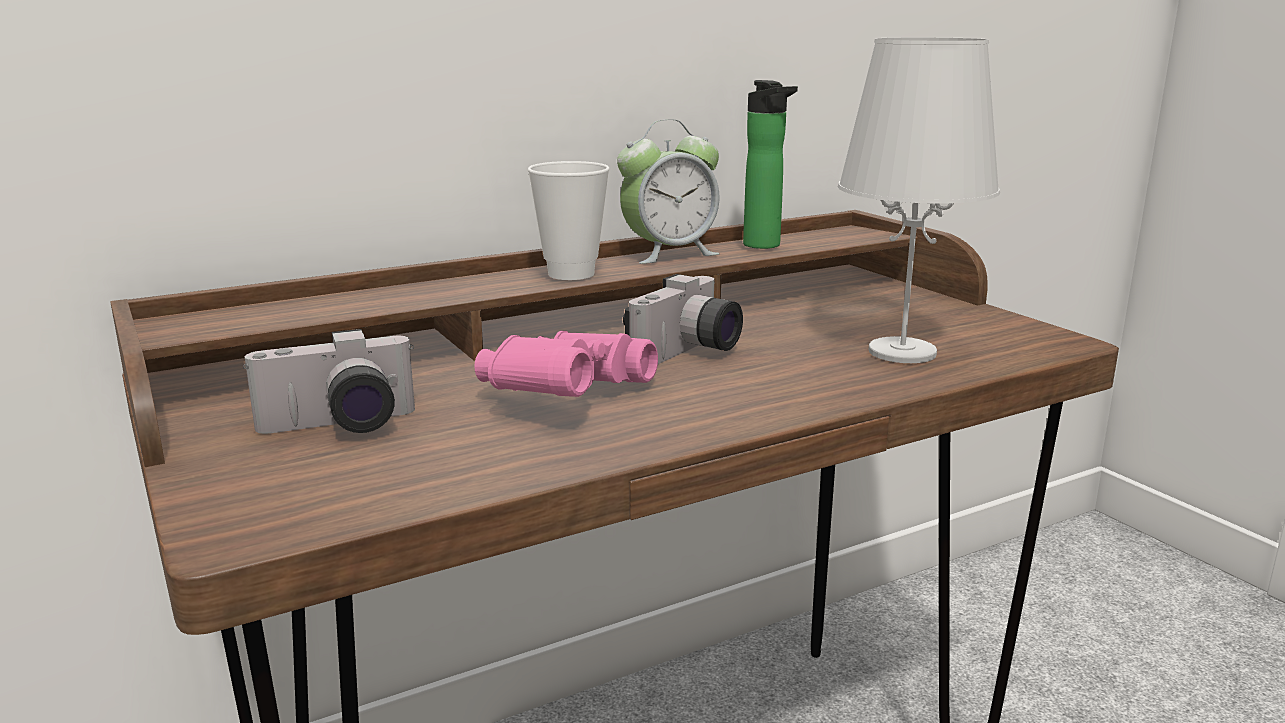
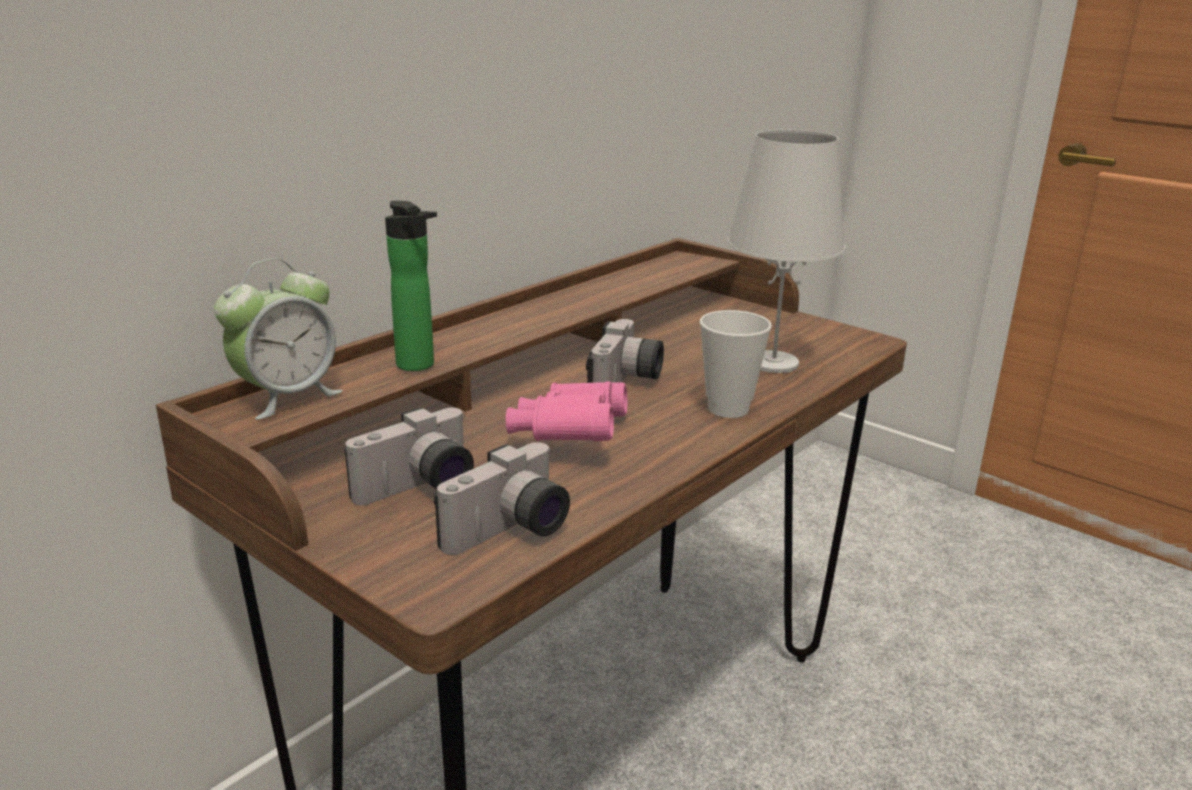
camera: 20 degrees left, 5 degrees up
(389, 485) = (511, 533): none -> camera
(571, 274) = (516, 327): cup -> cup (728, 409)
(669, 253) = (571, 297): alarm clock -> alarm clock (287, 397)
(765, 246) = (638, 282): bottle -> bottle (419, 366)

